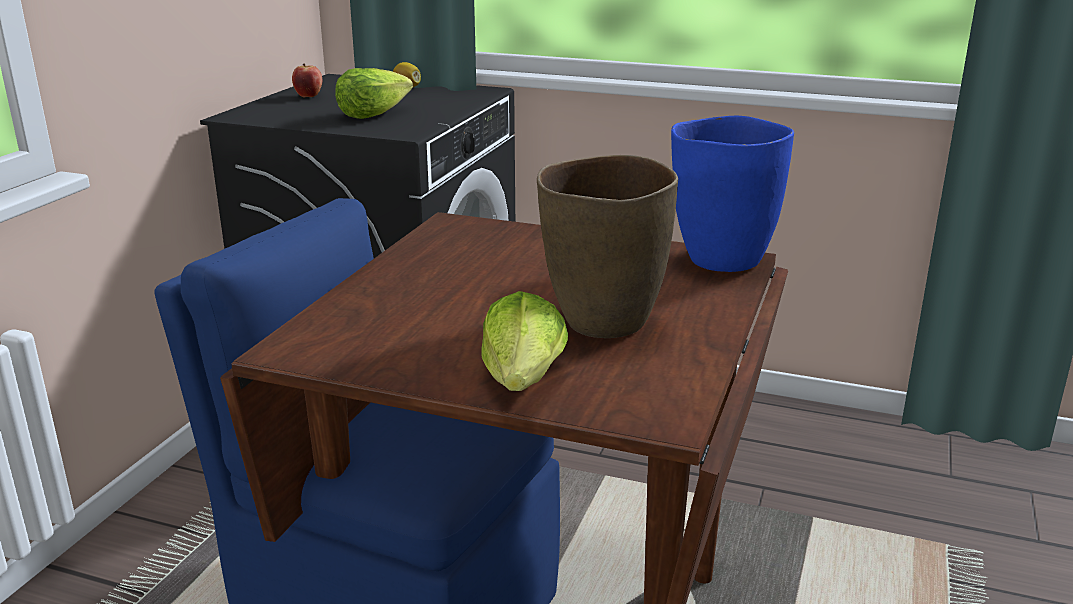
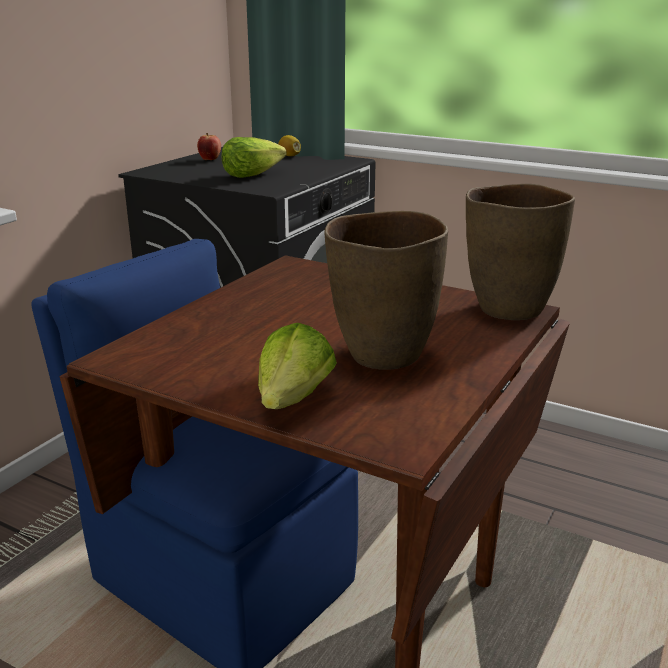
camera: 10 degrees right, 0 degrees up
(721, 260) = (508, 309): blue vase -> brown vase

